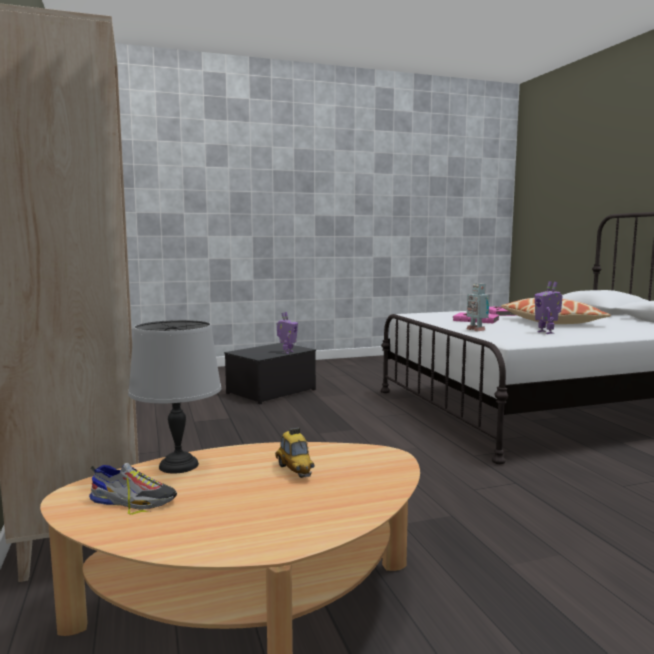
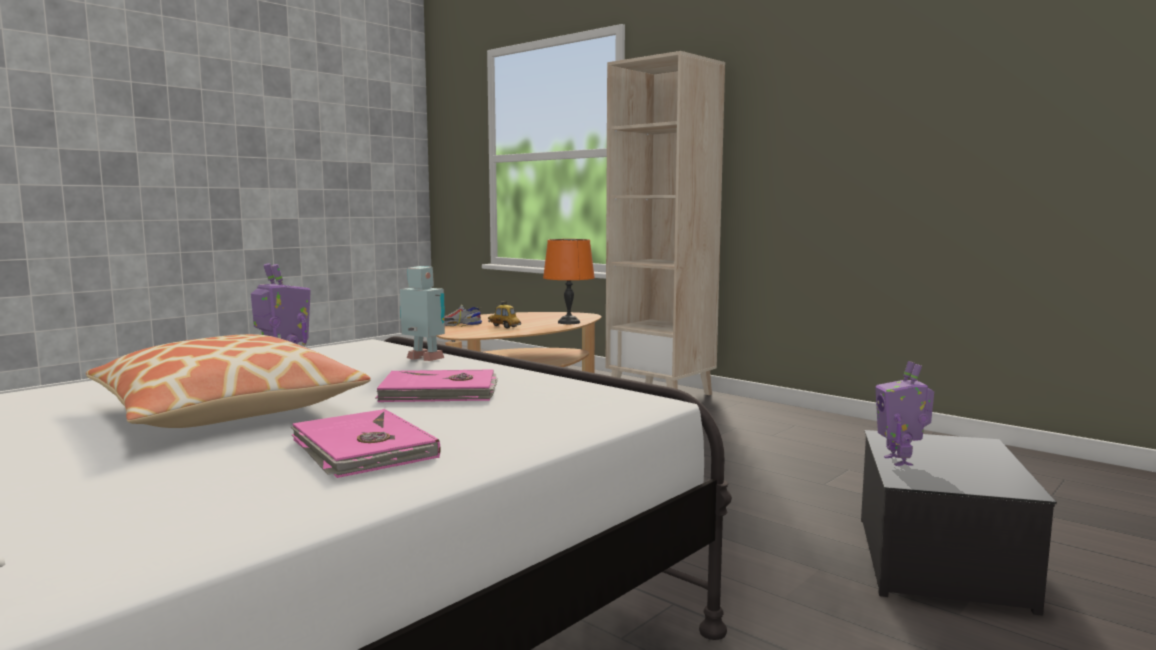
camera: 150 degrees right, 0 degrees up
(133, 501) = (557, 316): shoe -> shoe (459, 324)
(179, 465) = (568, 322): grey table lamp -> orange table lamp

